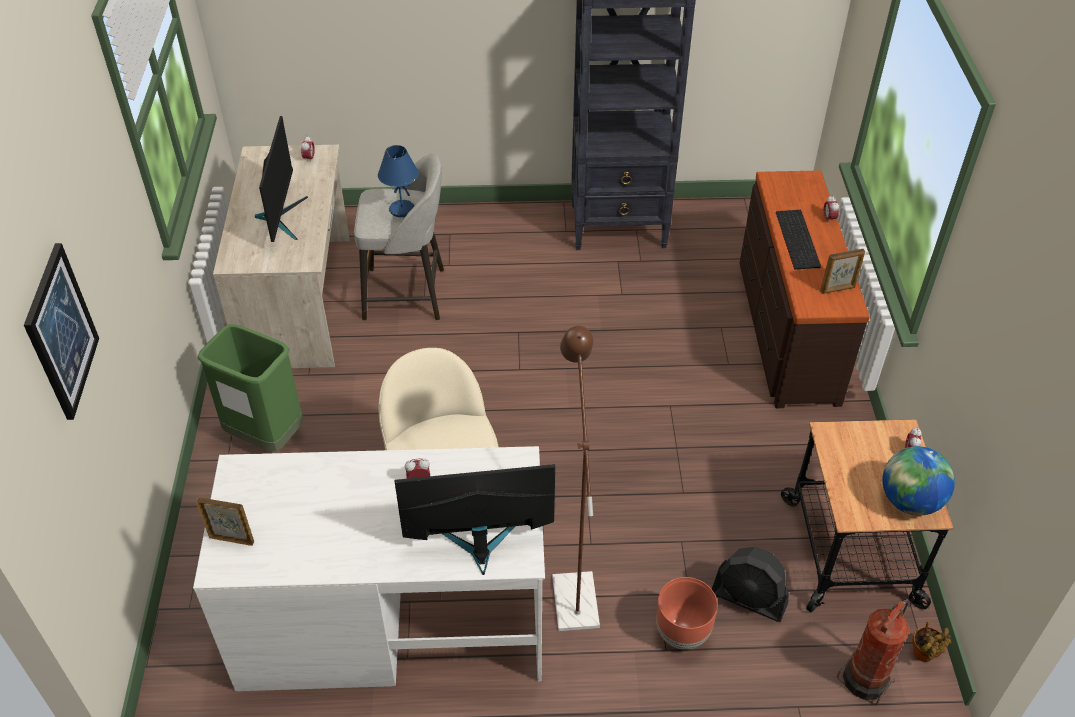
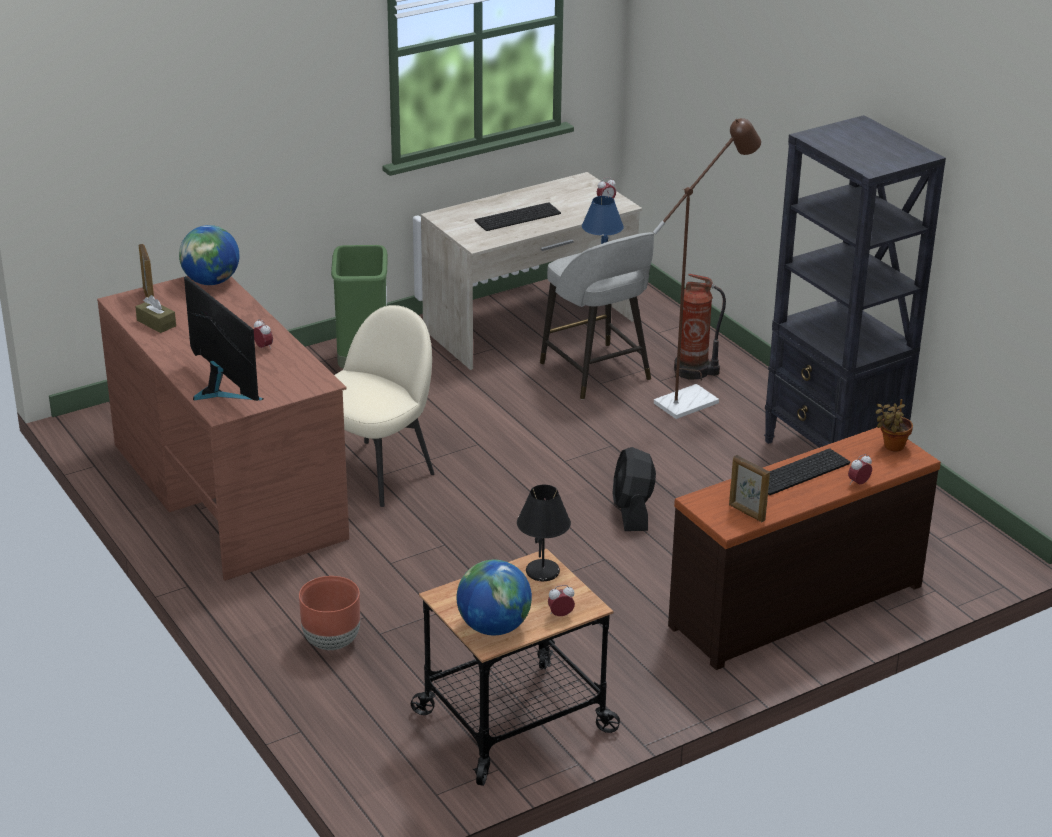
camera: 60 degrees right, 15 degrees down
(61, 332) = (165, 89): picture -> none
(245, 474) = (211, 282): none -> globe
(282, 217) = (517, 216): monitor -> keyboard
(296, 552) = (156, 323): none -> brown tissue box
(391, 620) = (229, 489): white desk -> brown desk
(573, 590) = (330, 569): brown floor lamp -> brown floor lamp (695, 399)
(749, 599) = (401, 671): black fan -> black fan (632, 512)
(844, 438) = (543, 572): none -> black table lamp
(867, 679) = (363, 767): fire extinguisher -> fire extinguisher (693, 372)
(923, 655) = (420, 799): potted plant -> potted plant (891, 446)

